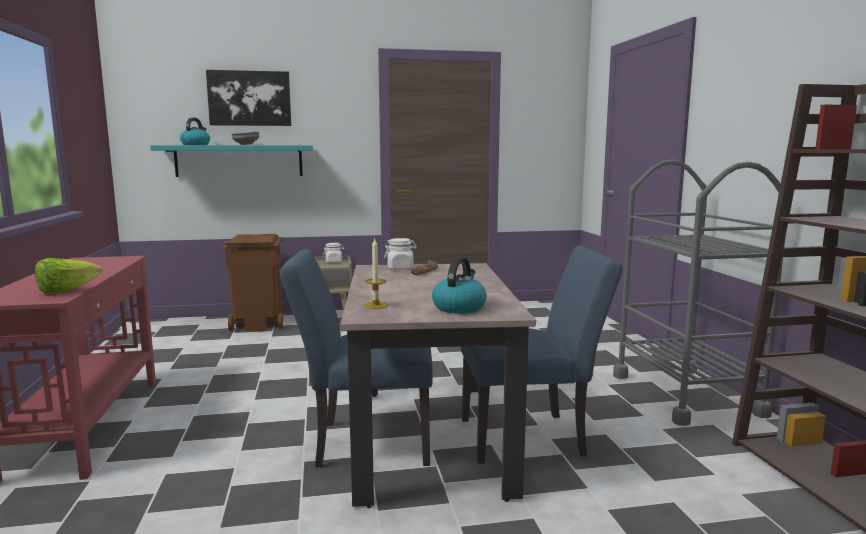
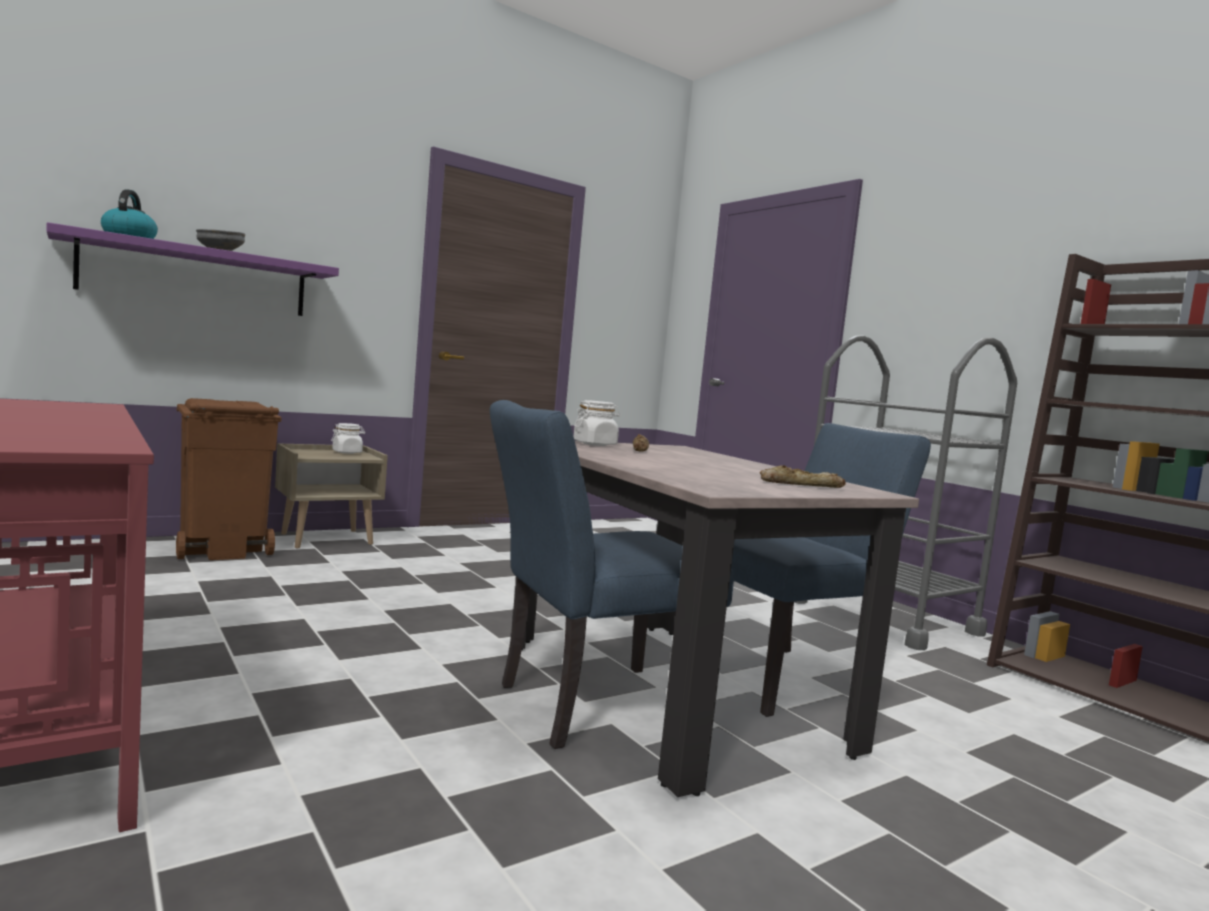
camera: 25 degrees left, 5 degrees down
(66, 291) = (102, 438): lettuce -> none
(239, 161) = (197, 278): turquoise shelf -> purple shelf
(249, 98) = (226, 179): picture -> none
(375, 305) = (692, 479): candle -> none
(459, 307) = (800, 484): kettle -> bread

